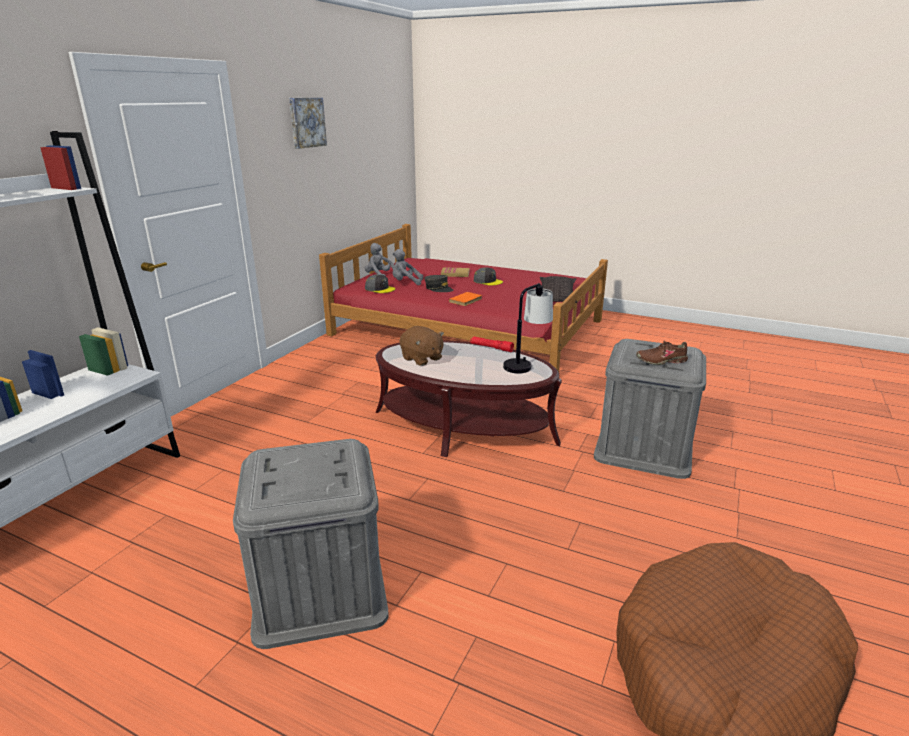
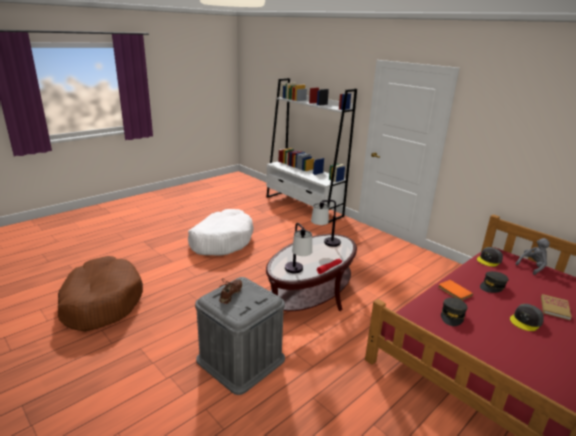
camera: 110 degrees right, 0 degrees up
(306, 122) = (525, 118): picture -> none
(319, 588) = (221, 240): grey storage box -> white dog bed
(406, 283) = (511, 274): grey plush toy -> none
(422, 359) = (325, 244): brown plush toy -> table lamp
(512, 300) = (452, 316): none -> grey cap
(556, 295) = (472, 352): pillow -> none

